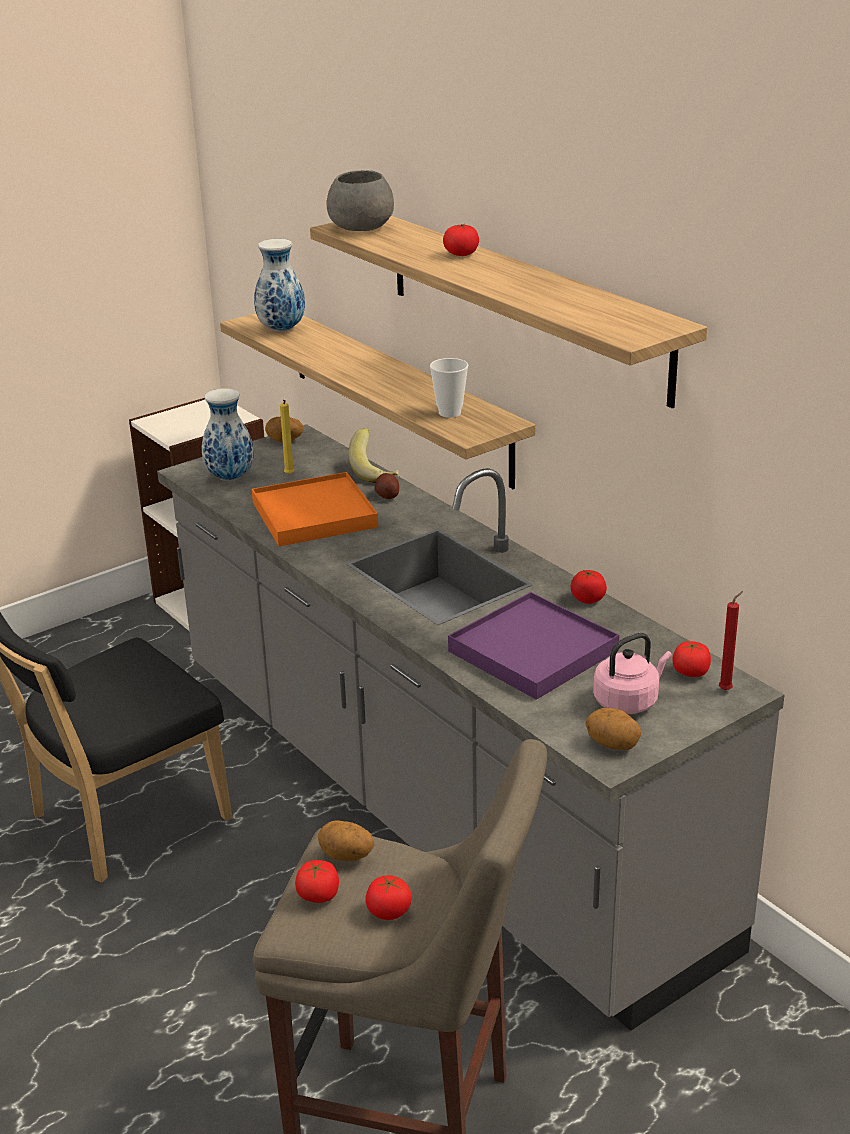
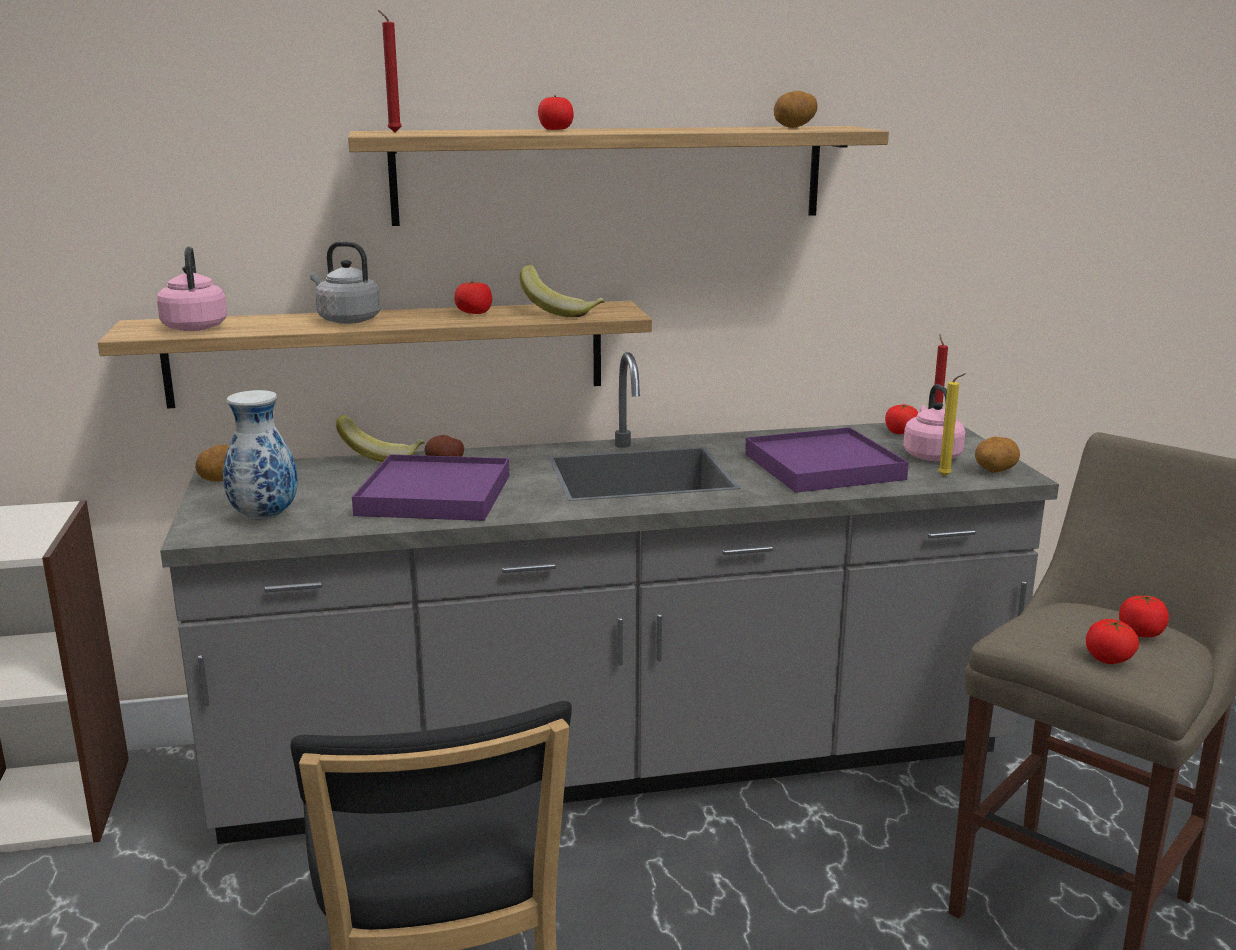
camera: 65 degrees left, 10 degrees down
(281, 329) = (195, 327): vase -> pink kettle
(289, 475) = (315, 490): yellow candle -> yellow candle (946, 476)
(314, 514) = (434, 495): orange tray -> purple tray
(345, 359) = (346, 320): none -> grey kettle
(346, 857) = (1047, 635): potato -> potato (795, 127)
(361, 226) = (393, 132): grey bowl -> red candle
(449, 413) = (562, 312): cup -> banana
(588, 599) = (752, 436): tomato -> tomato (474, 313)

